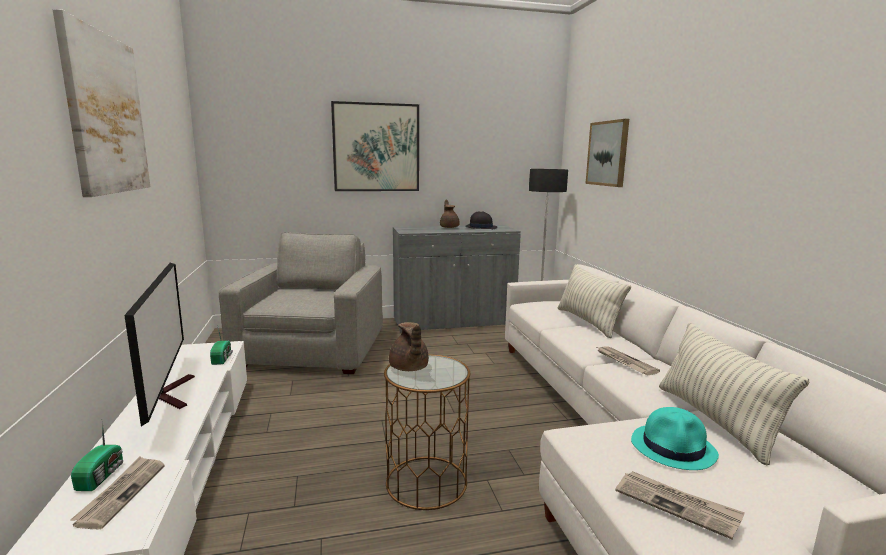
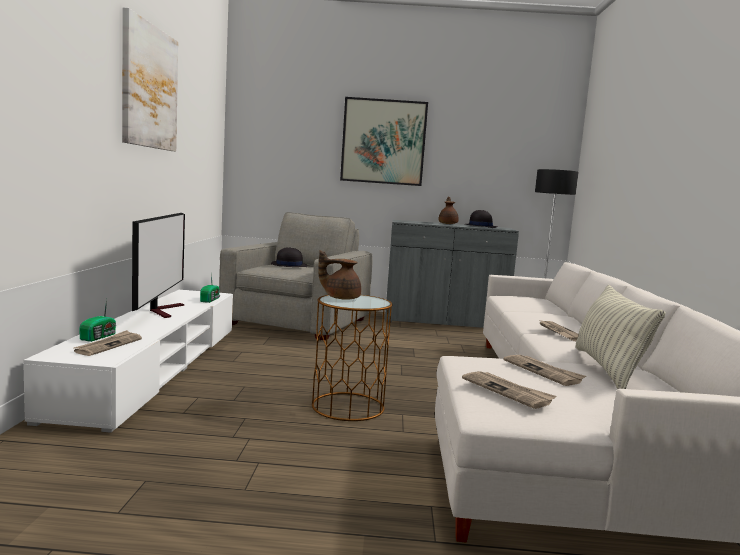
camera: 15 degrees right, 5 degrees down
(298, 294) = (288, 265): none -> black hat
(408, 368) = (340, 298): brown teapot -> brown teapot turned 90 degrees clockwise
(588, 322) = (554, 311): pillow -> none
(608, 153) = (612, 152): picture -> none
(673, 448) = (543, 372): turquoise hat -> newspaper

